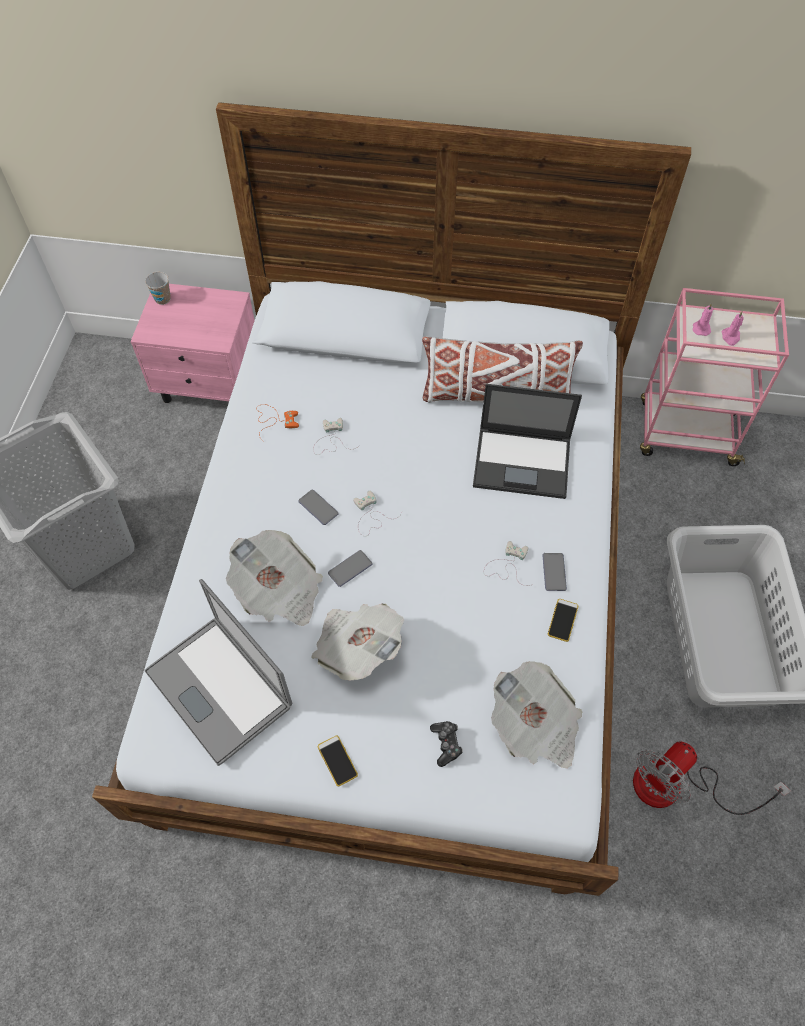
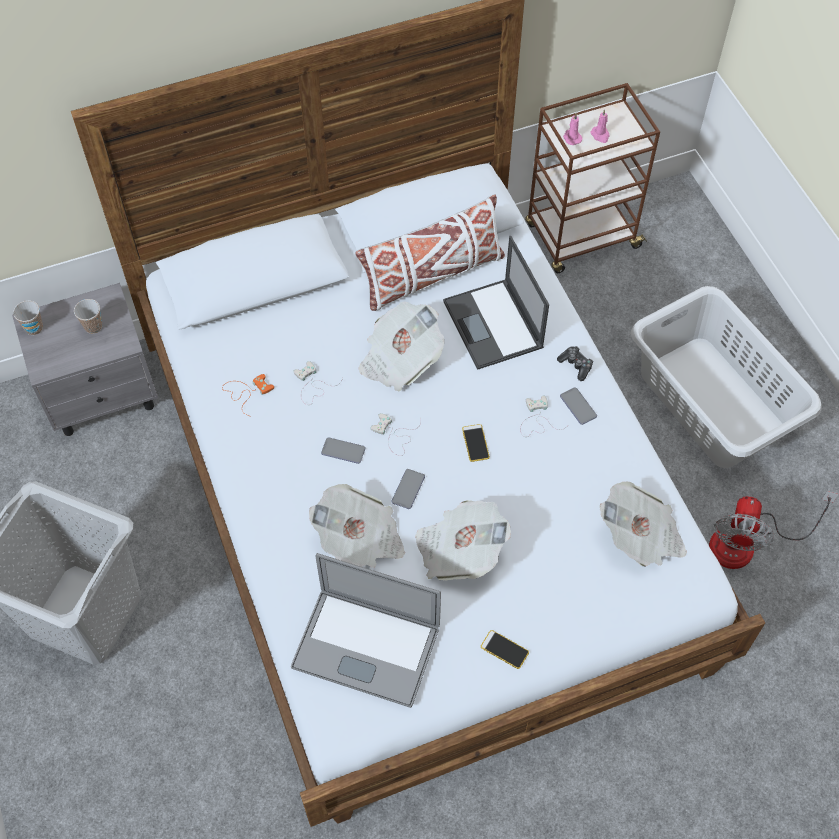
camera: 30 degrees left, 0 degrees up
(206, 317) = (93, 327): none -> cup
(211, 383) = (103, 394): pink nightstand -> grey nightstand
(420, 453) = (400, 359): none -> newspaper
(446, 744) = (582, 588): game controller -> game controller (576, 365)
(523, 462) = (494, 325): laptop -> laptop turned 90 degrees clockwise
(562, 620) = (609, 442): phone -> phone (475, 443)
(685, 434) = (581, 237): pink cart -> brown cart

